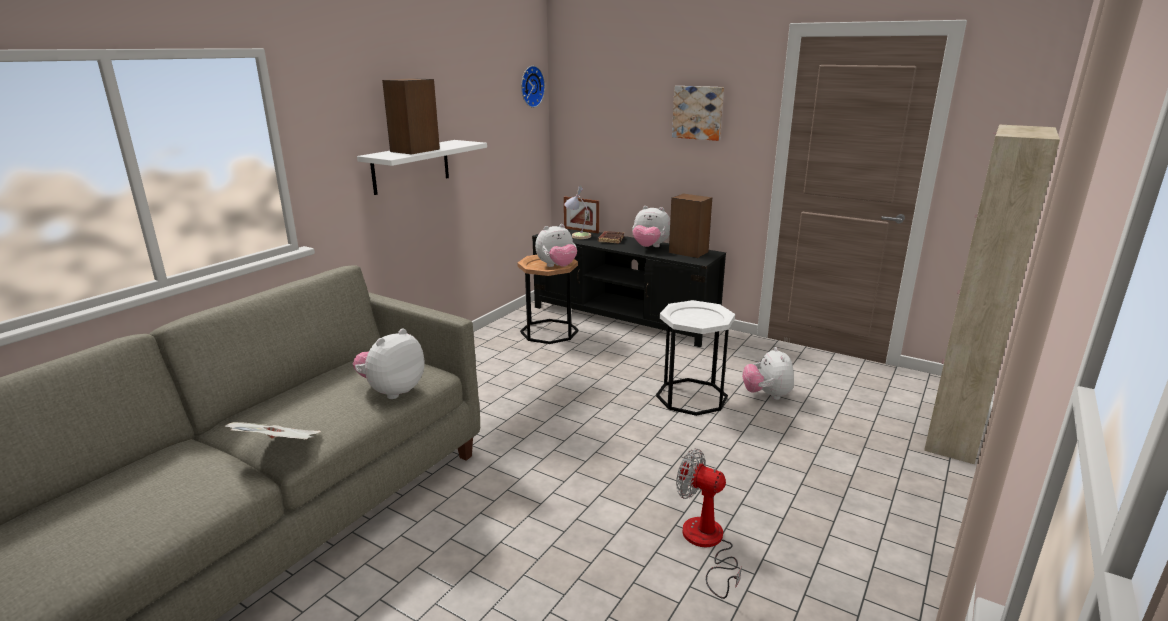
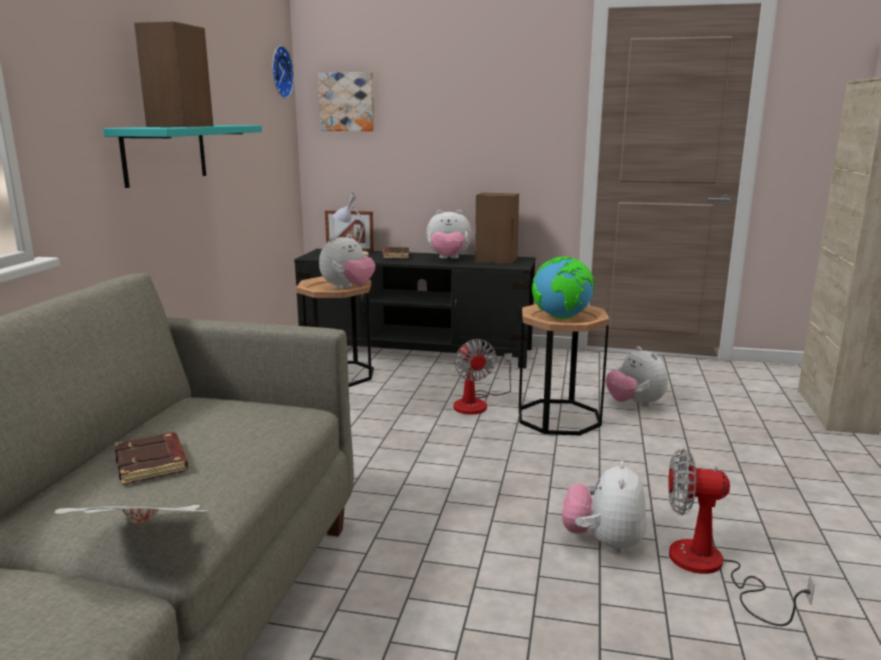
camera: 20 degrees left, 5 degrees down
(318, 398) = (153, 464): none -> brown book
(392, 391) = (261, 438): plush toy -> plush toy (603, 542)
(411, 166) = (165, 154): white shelf -> turquoise shelf
(636, 373) = (477, 403): none -> fan
(691, 397) = (558, 417): white side table -> brown side table
(695, 317) = (562, 318): none -> globe
(698, 112) = (492, 98): picture -> picture (347, 102)

